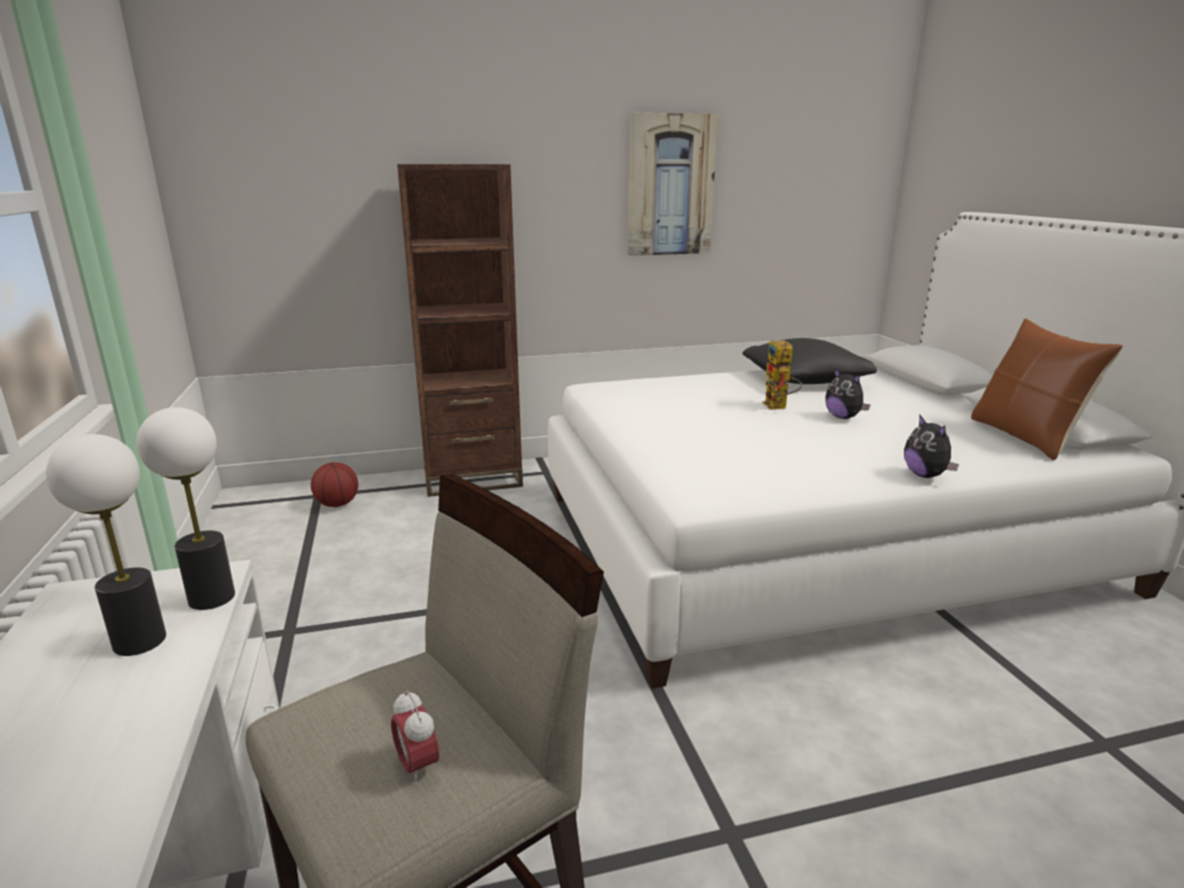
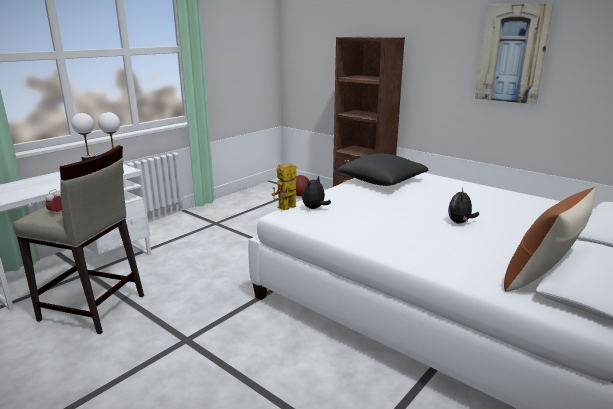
camera: 55 degrees right, 0 degrees up
(779, 407) = (440, 205): toy robot -> toy robot (284, 208)
(805, 379) = (515, 202): black pillow -> black pillow (382, 181)
(925, 475) = (399, 255): plush toy -> plush toy (314, 208)

